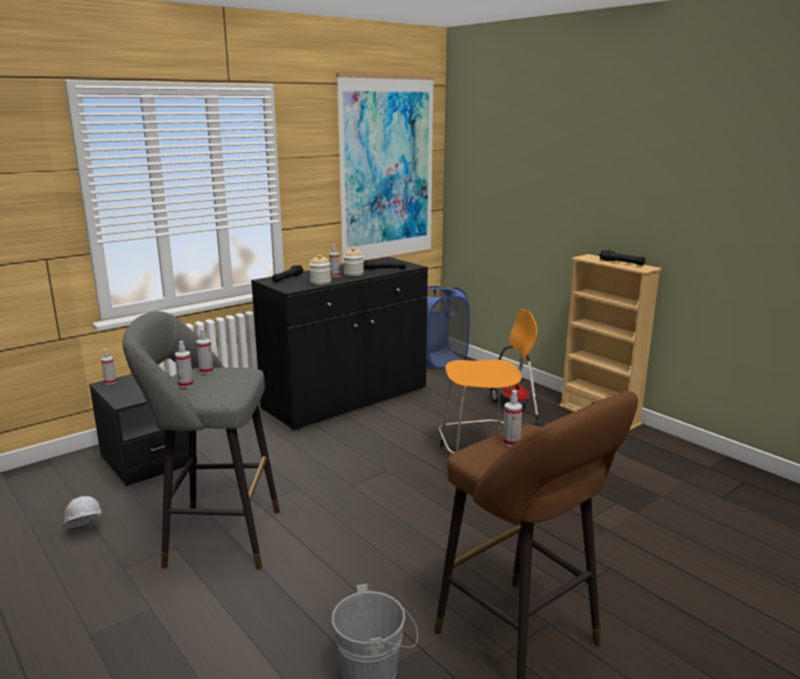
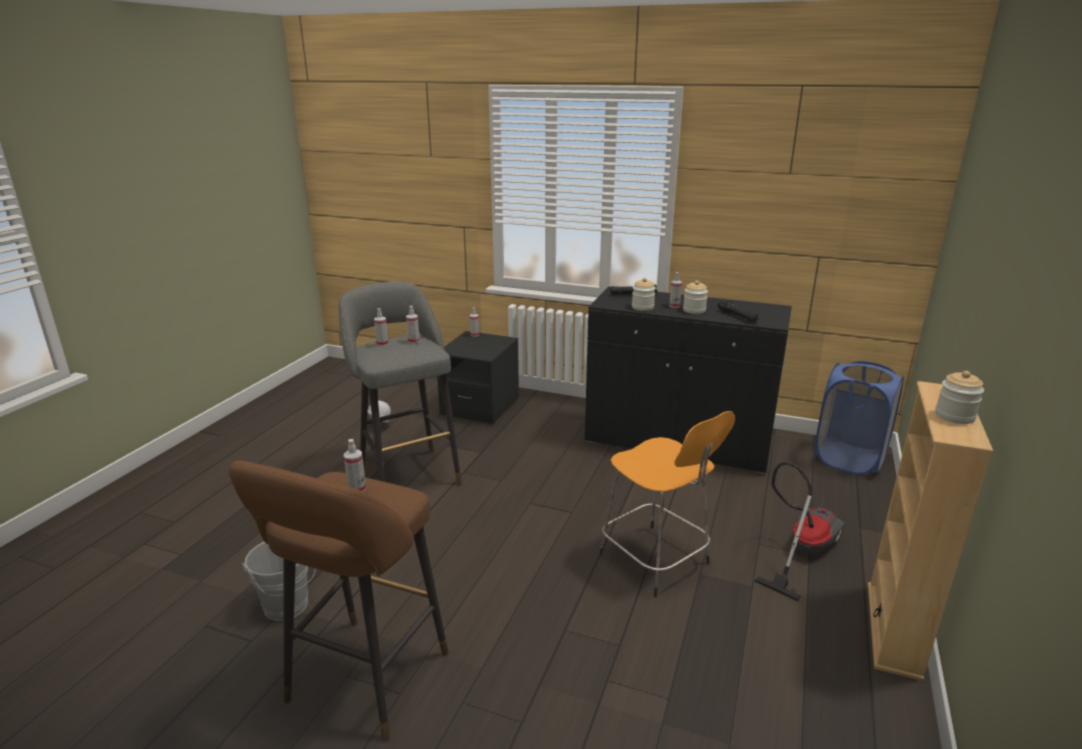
camera: 60 degrees right, 5 degrees up
(387, 170) = (835, 198): picture -> none
(621, 263) = (954, 416): black flashlight -> jar

